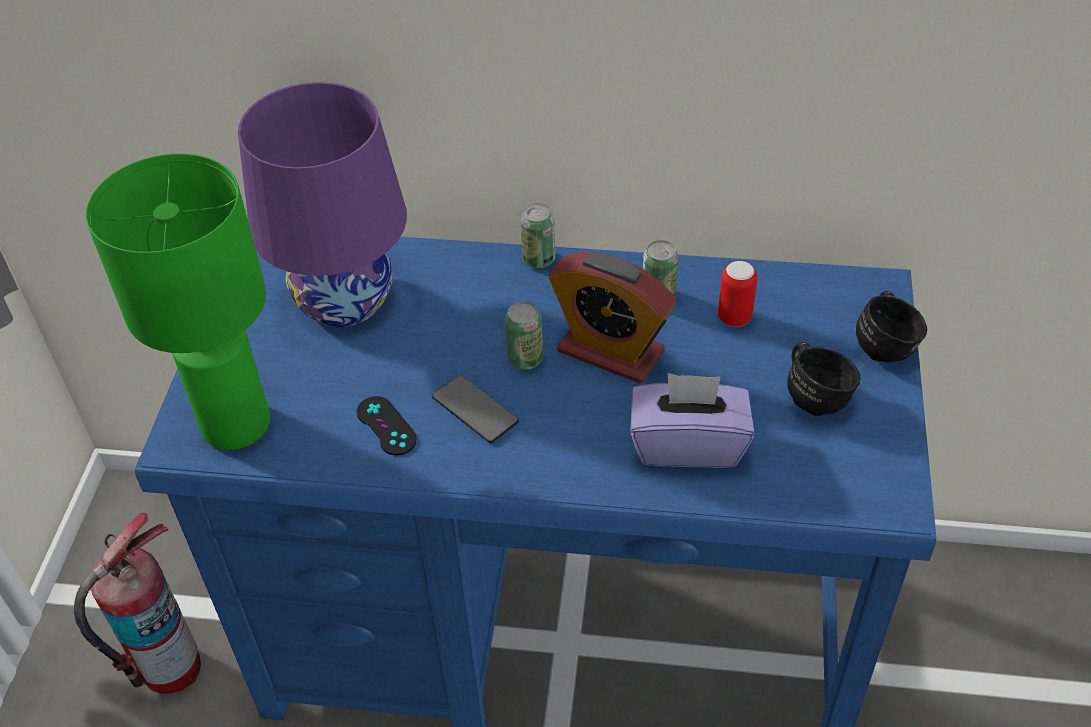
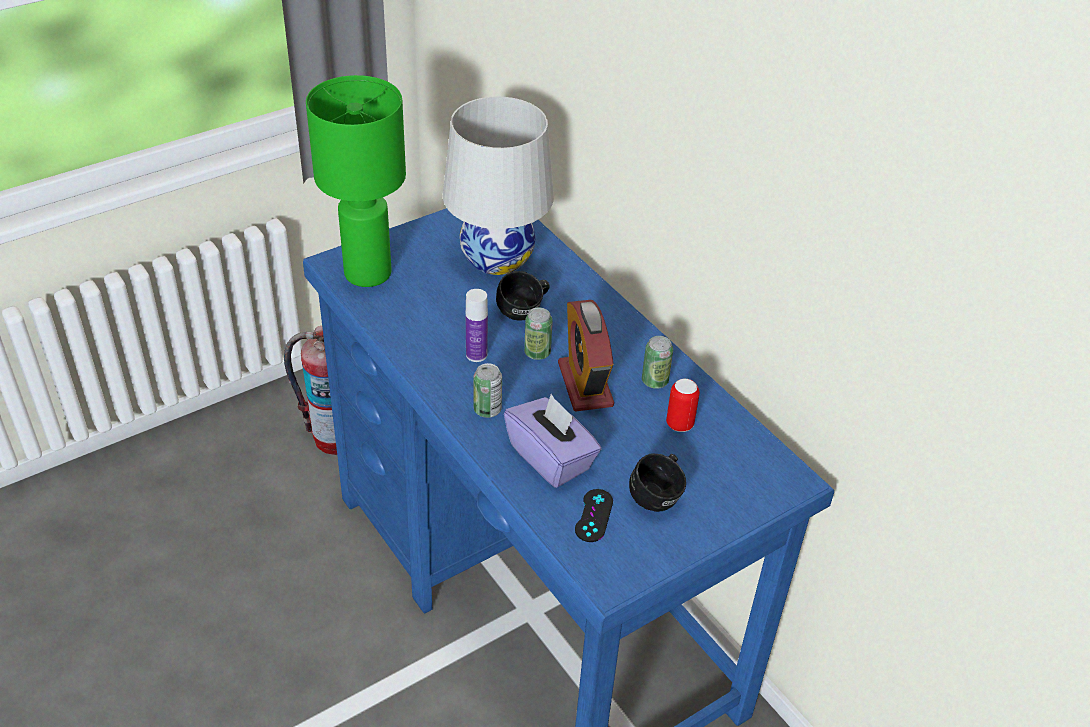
camera: 45 degrees right, 5 degrees down
(343, 300) = (497, 257): purple table lamp -> white table lamp
(386, 426) = (427, 327): black game controller -> black game controller (594, 515)
(475, 410) = (476, 354): phone -> bottle
(538, 259) = (622, 313): can -> can (487, 409)
(886, 344) = (745, 509): black mug -> black mug (525, 312)

